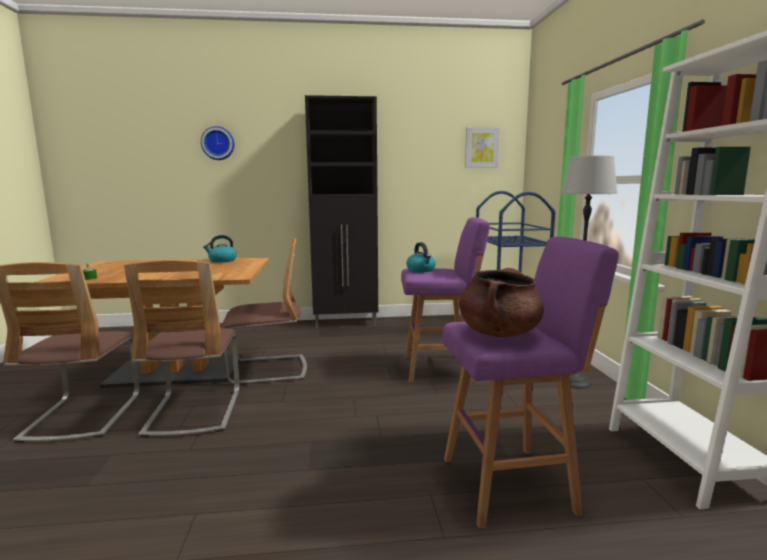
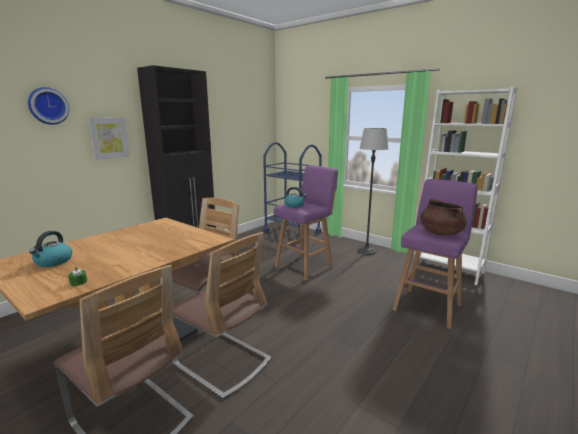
camera: 45 degrees left, 5 degrees up
(222, 261) = (139, 229): kettle -> kettle (53, 262)
(481, 147) = (255, 111): picture -> picture (109, 138)

